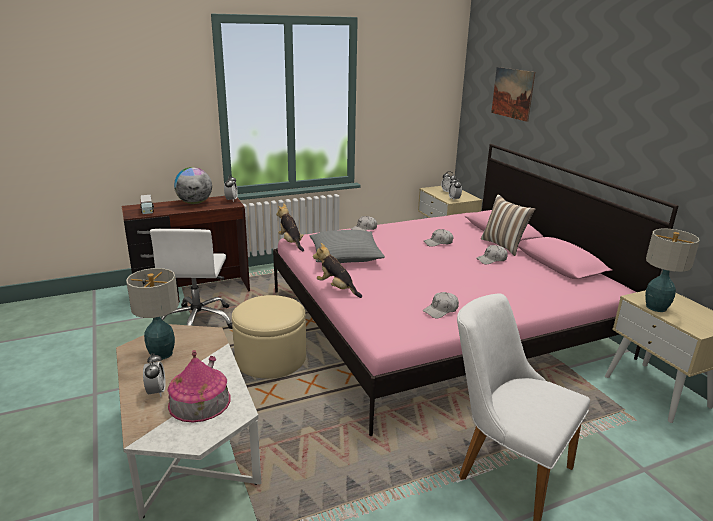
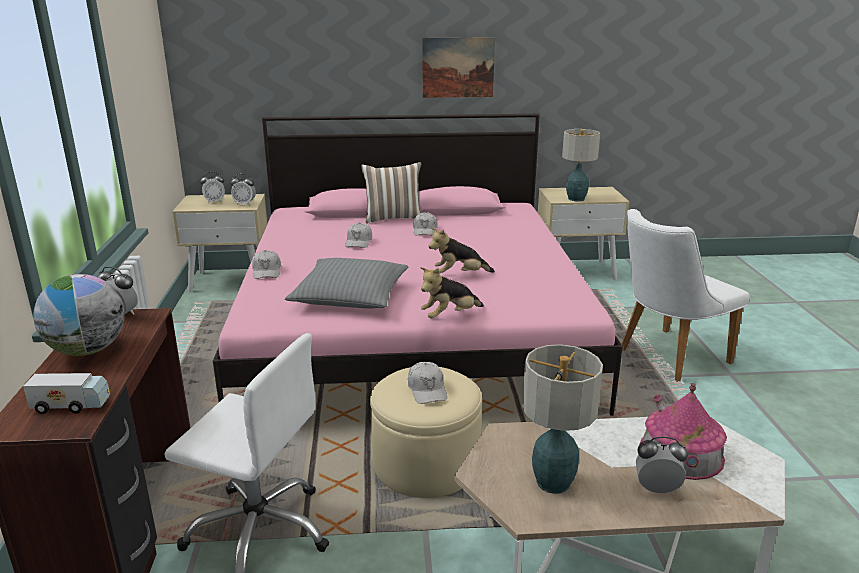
camera: 70 degrees left, 0 degrees up
(291, 243) = (261, 326): plush toy -> plush toy (459, 275)
(441, 310) = (532, 274): white cap -> white cap (427, 390)
(512, 93) = (281, 46): picture -> picture (458, 67)

